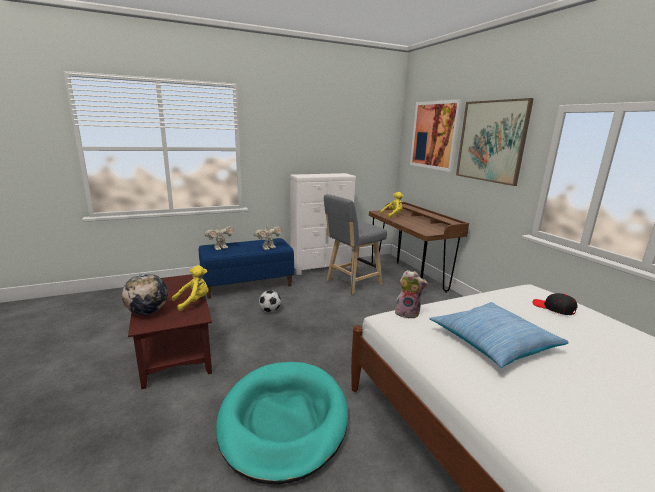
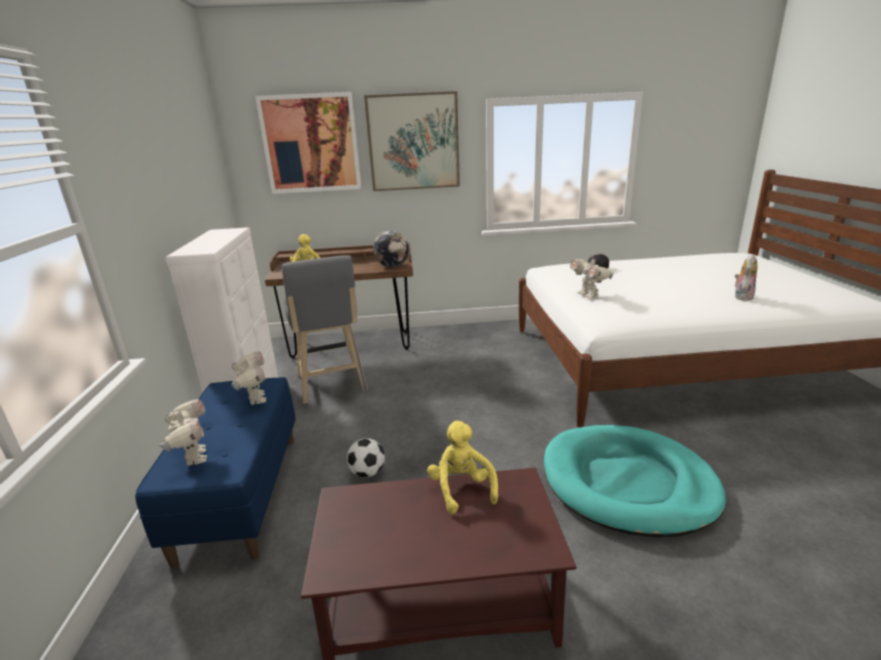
camera: 70 degrees left, 5 degrees up
(148, 312) = (489, 548): globe -> globe (392, 266)
(408, 313) = (602, 315): plush toy -> plush toy (742, 296)
(457, 306) = (589, 295): none -> toy robot
(493, 341) = (653, 295): pillow -> none

